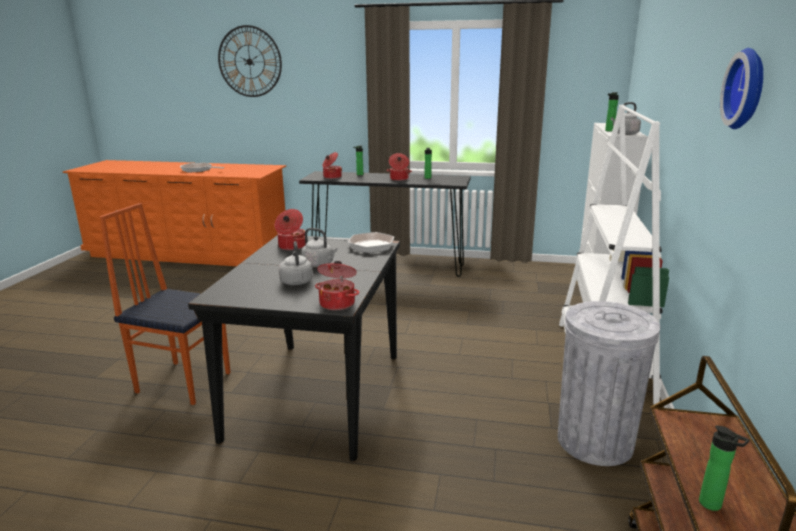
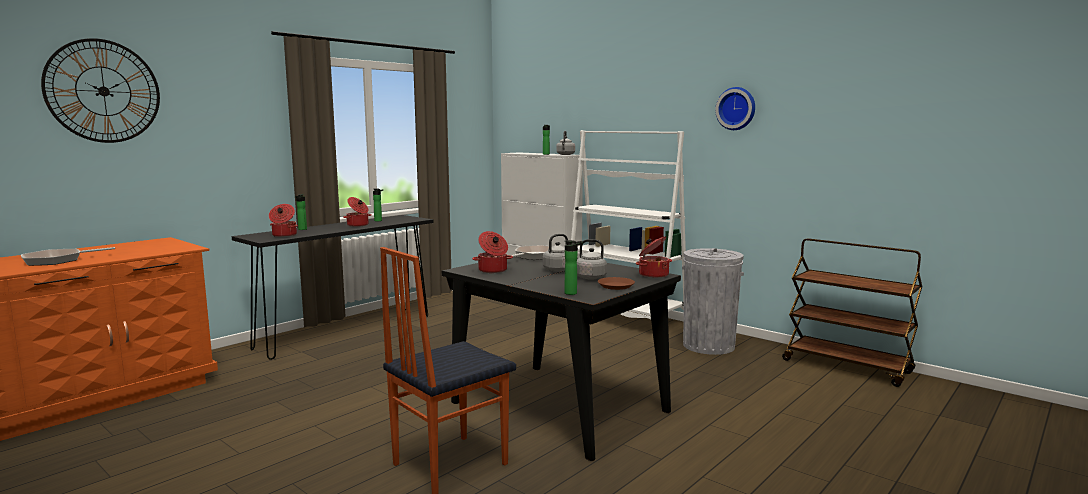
camera: 60 degrees left, 10 degrees down
(268, 297) = (616, 286): none -> brown plate
(713, 505) = (875, 287): bottle -> bottle (572, 293)

